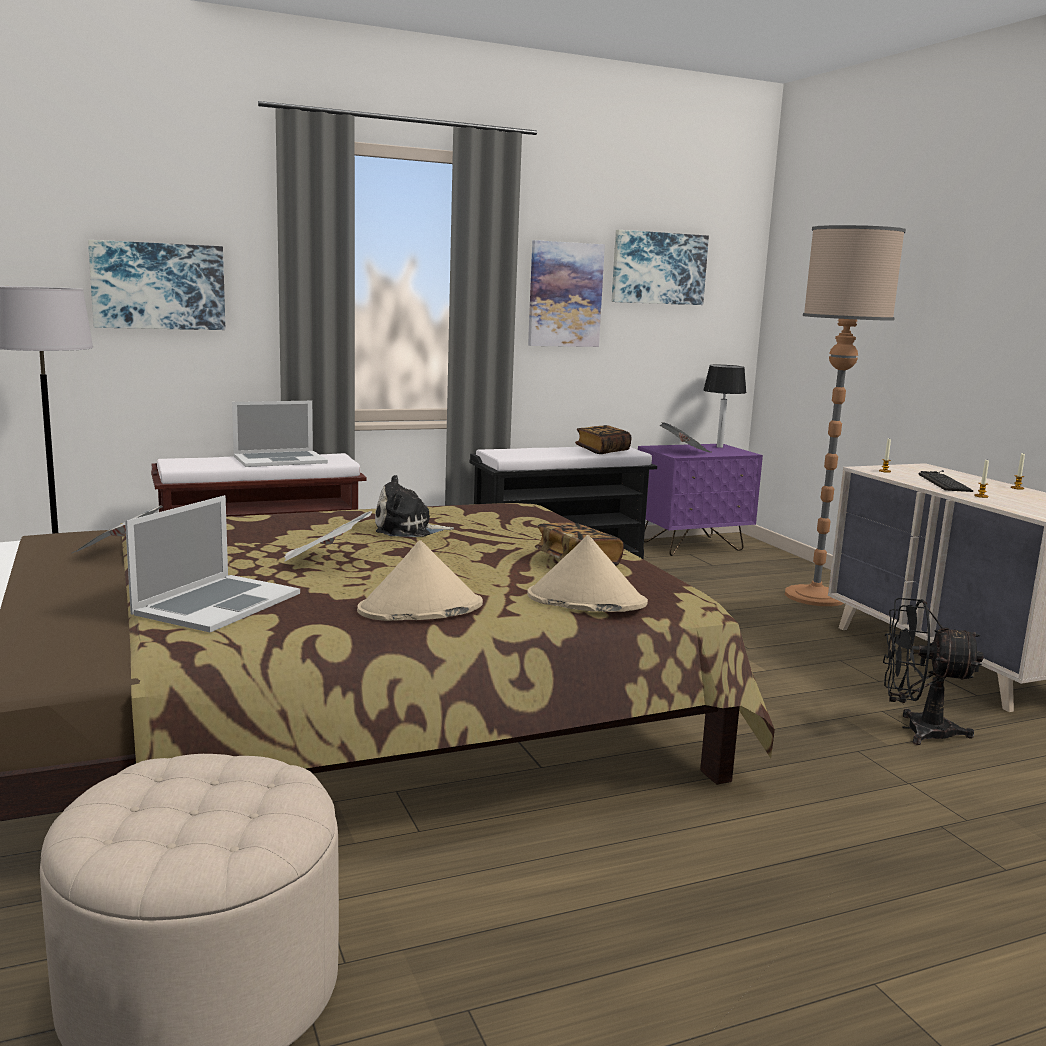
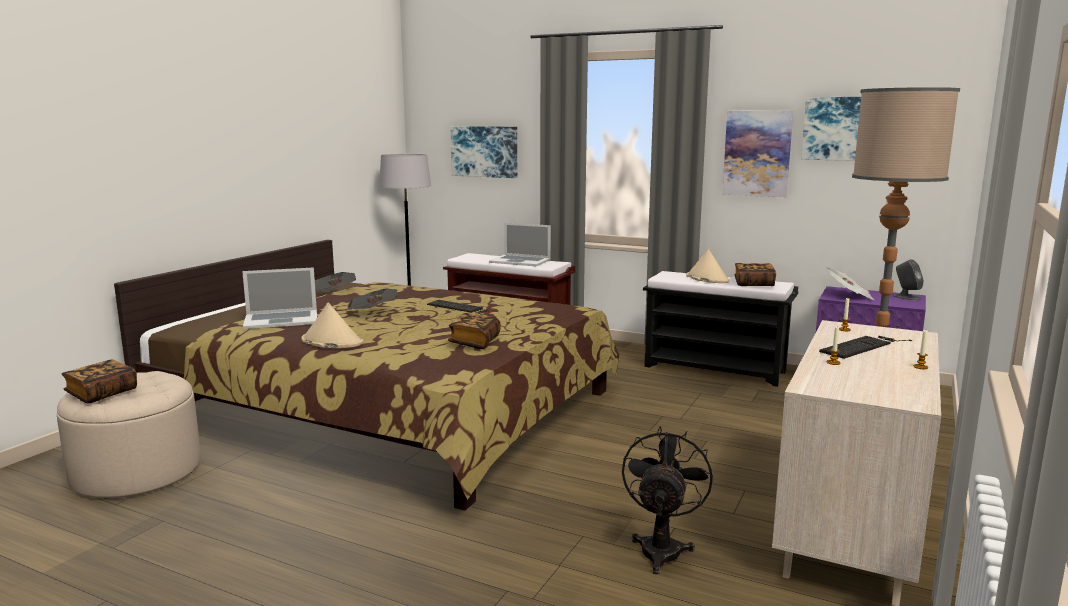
camera: 50 degrees right, 0 degrees up
(193, 832) = (102, 393): none -> book
(407, 530) = (459, 308): plush toy -> keyboard
(585, 600) = (406, 359): beige hat -> beige hat (707, 278)
(719, 447) = (906, 297): table lamp -> grey speaker
(916, 730) = (662, 547): black fan -> black fan turned 45 degrees clockwise

